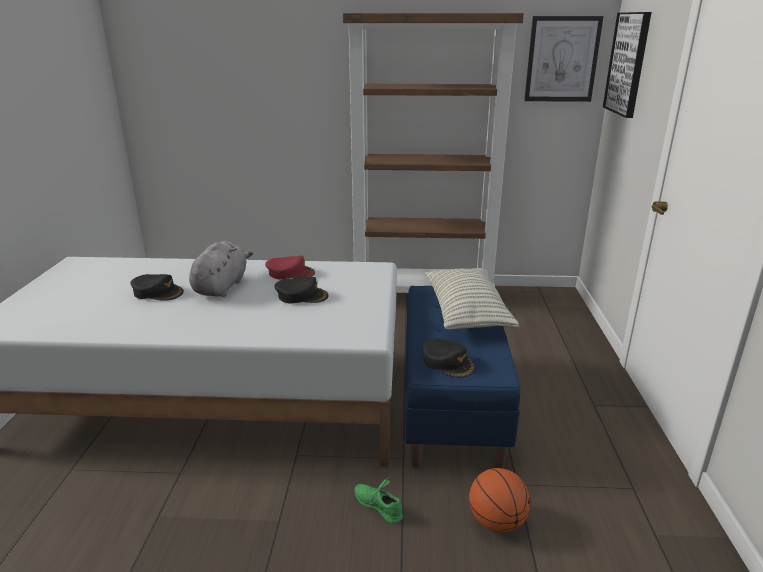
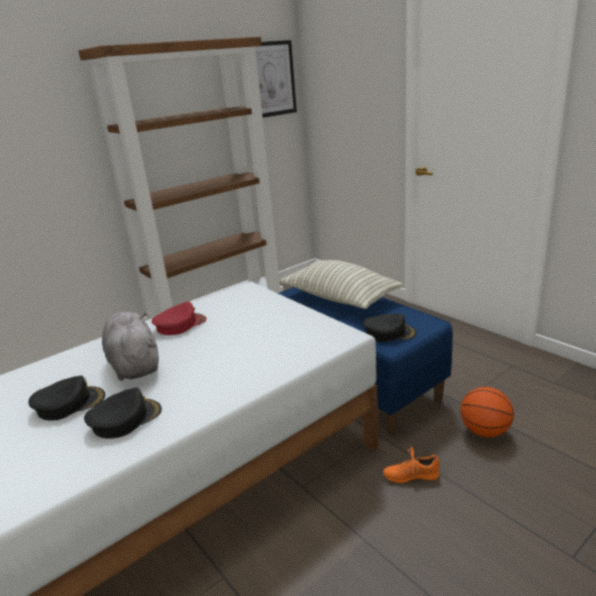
camera: 40 degrees left, 0 degrees up
(301, 296) = (229, 335): black cap -> black cap (125, 419)
(378, 505) = (411, 475): green shoe -> orange shoe
(628, 64) = (330, 75): picture -> none

